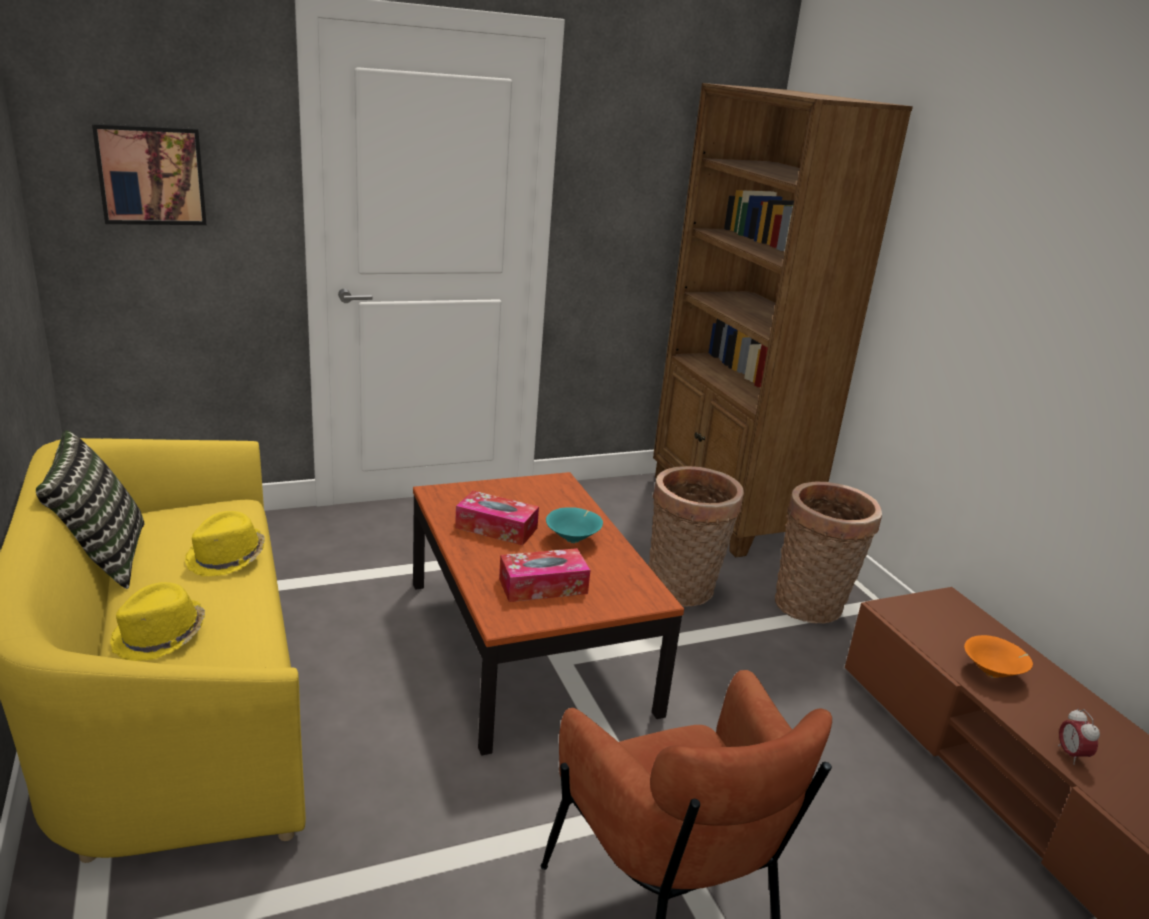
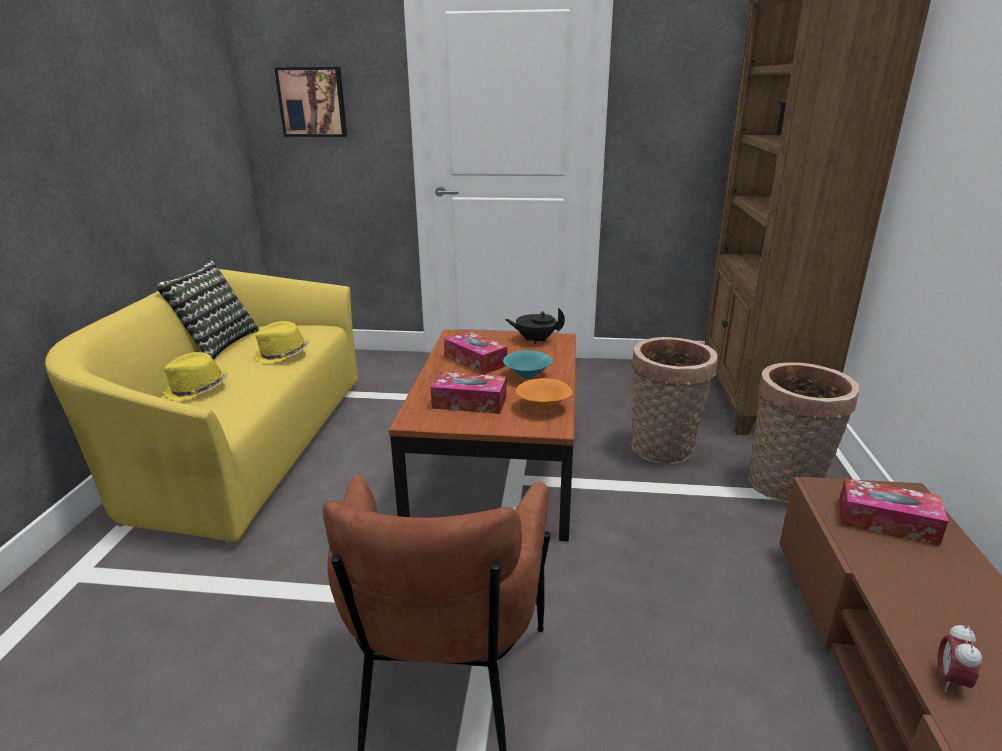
camera: 30 degrees right, 0 degrees up
(535, 487) = (535, 340): none -> black teapot
(952, 631) = (886, 522): none -> tissue box
(993, 673) = (906, 572): orange bowl -> orange bowl (544, 408)

